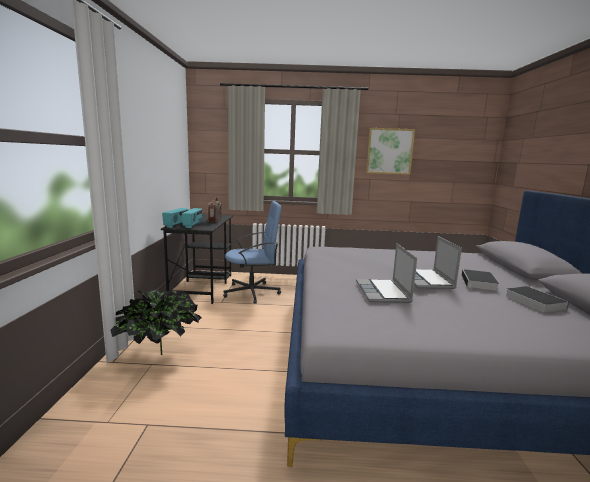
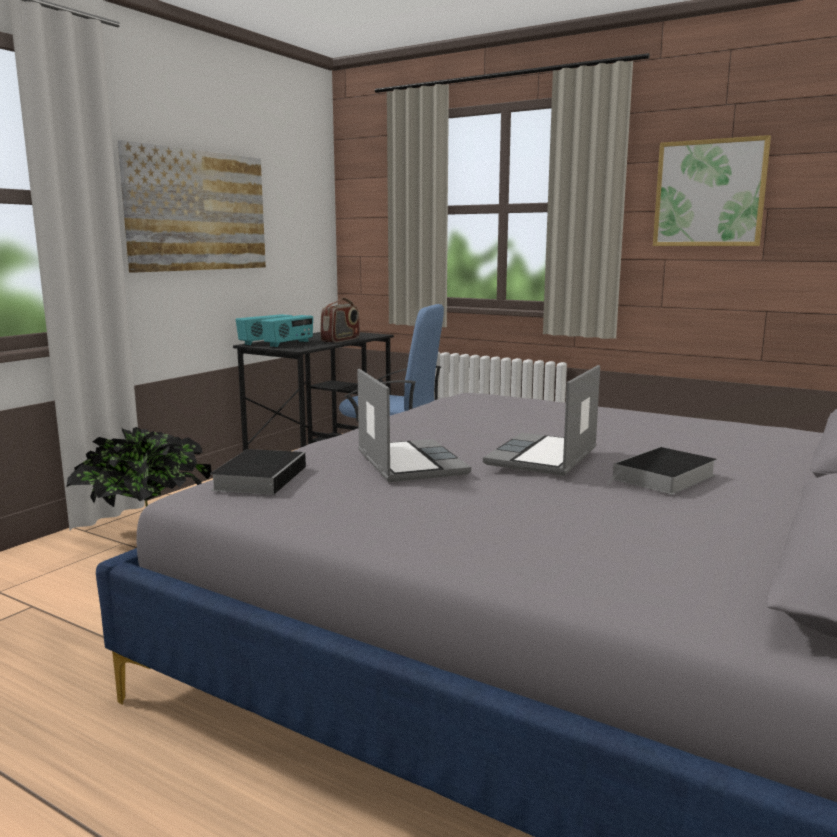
camera: 30 degrees right, 0 degrees up
(144, 148) = (198, 211): none -> picture
(383, 292) = (408, 463): laptop -> laptop turned 135 degrees clockwise
(532, 301) = (710, 522): book -> book (261, 477)

